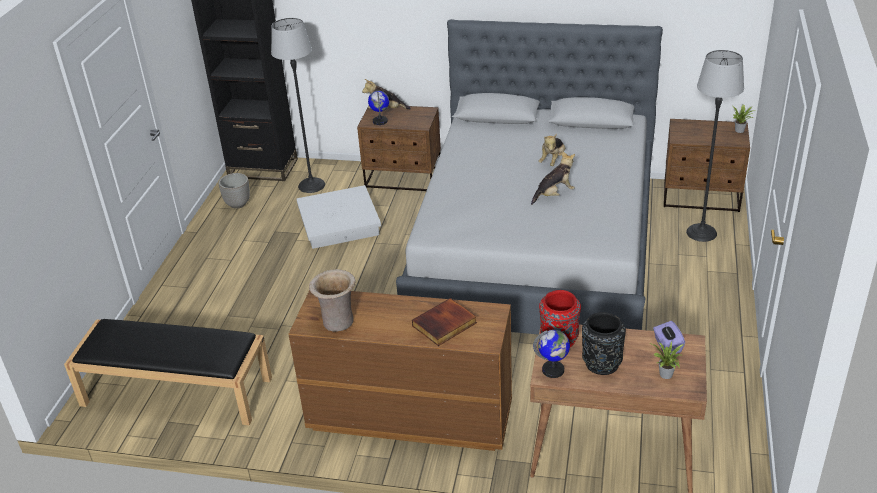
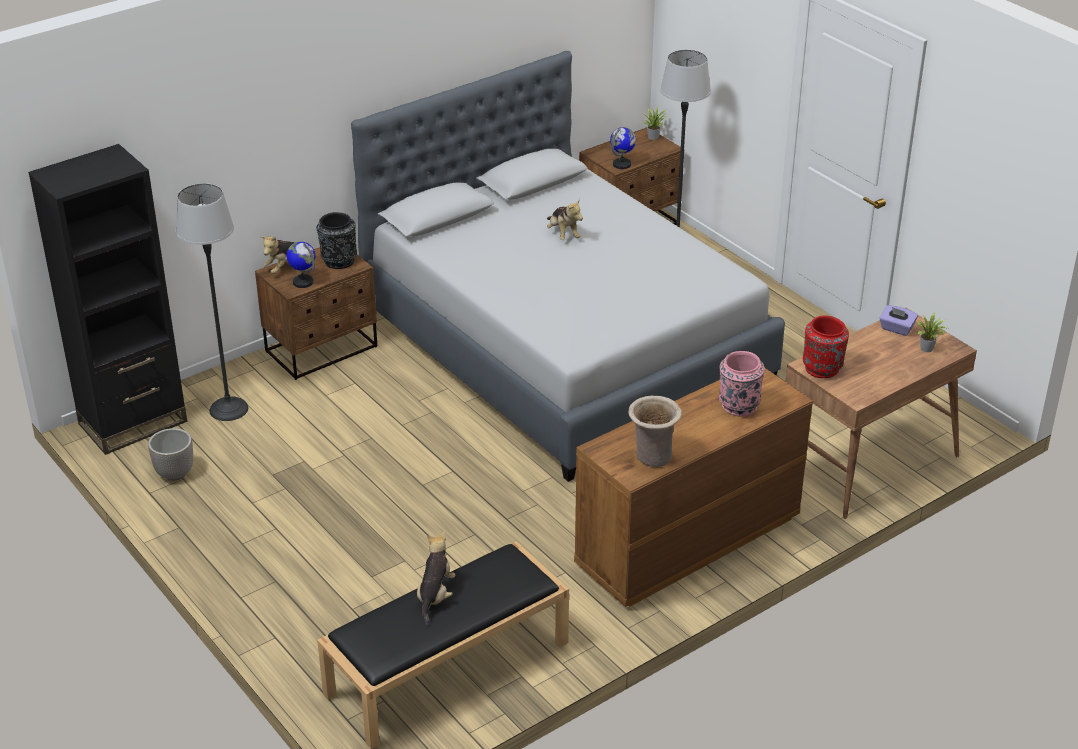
camera: 50 degrees left, 0 degrees up
(339, 223) = (331, 427): white storage box -> none
(445, 325) = (738, 406): book -> pink vase
(553, 370) = (855, 392): globe -> globe (622, 164)
(554, 195) = (616, 263): plush toy -> plush toy (435, 596)
(601, 363) = (876, 367): black vase -> black vase (338, 261)

